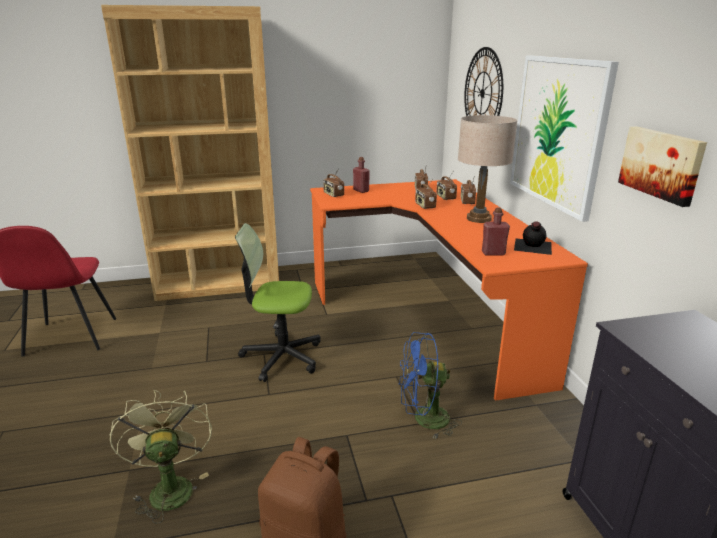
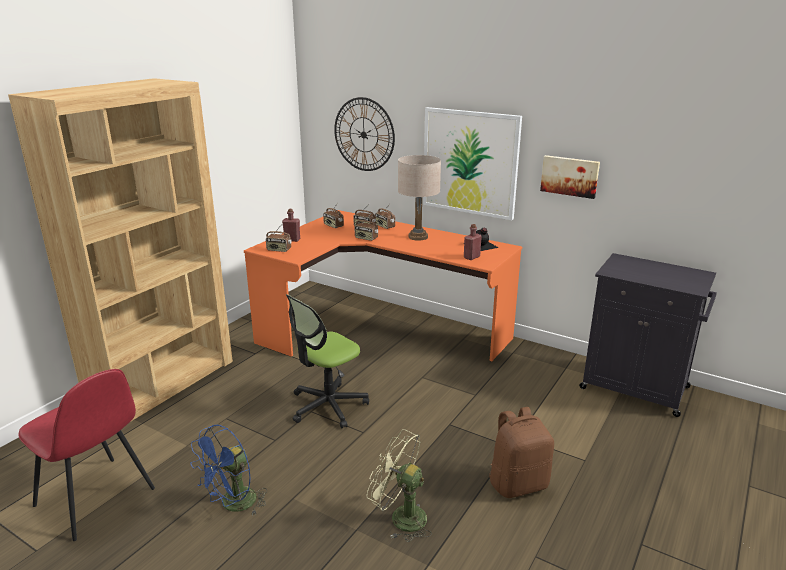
camera: 45 degrees left, 0 degrees up
(424, 419) = (474, 391): blue fan -> blue fan (233, 505)

